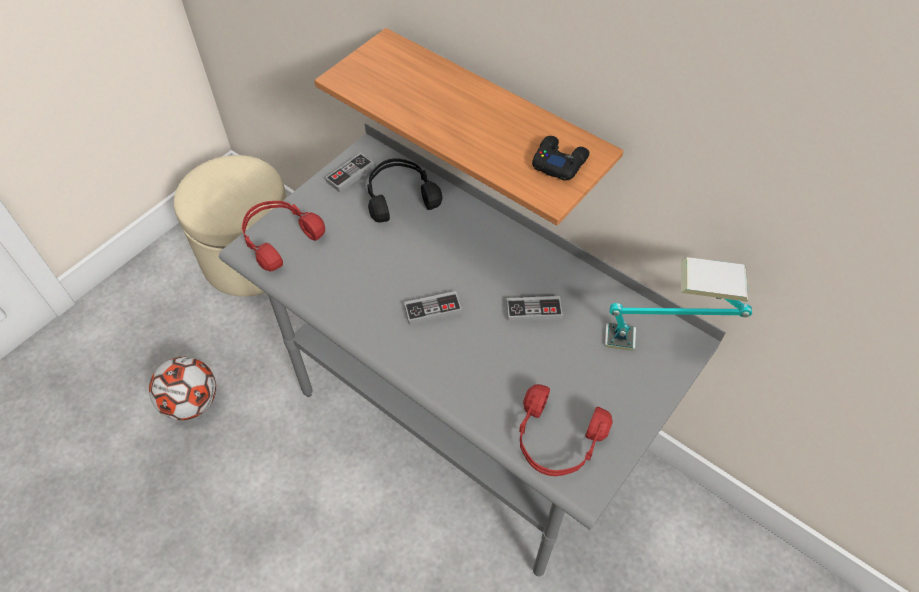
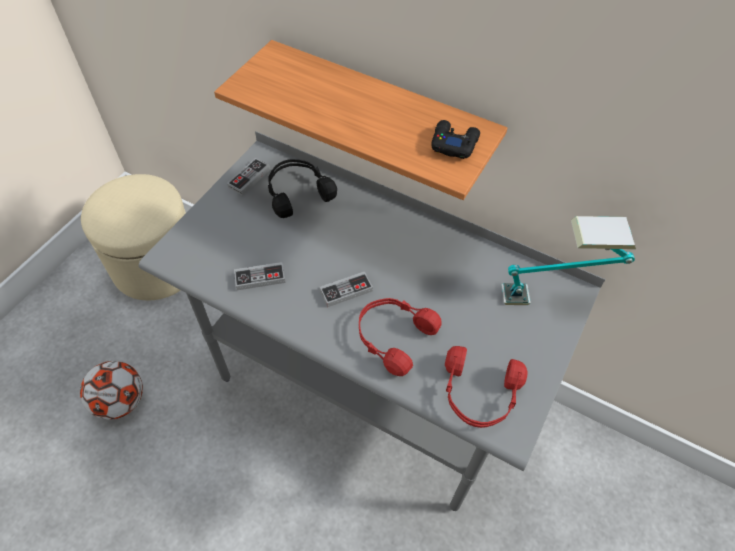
camera: 10 degrees left, 0 degrees up
(279, 238) = (193, 243): red headphones -> red headphones (393, 337)
(533, 311) = (435, 280): game controller -> game controller (260, 278)

